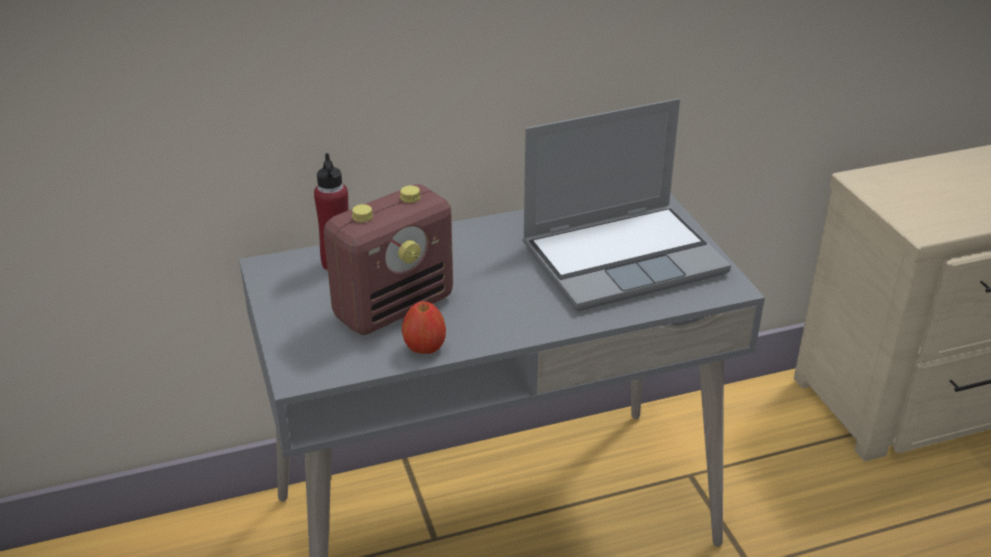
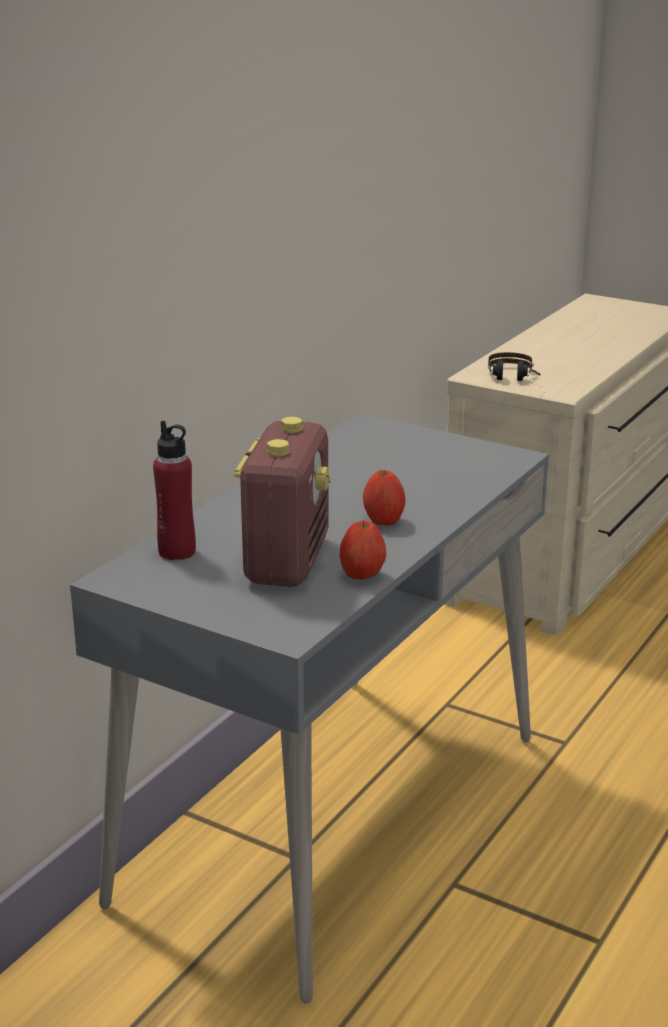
camera: 40 degrees left, 10 degrees down
(517, 304) = (383, 521): none -> apple
(624, 258) = (412, 465): laptop -> none
(894, 197) = (513, 379): none -> headphones

